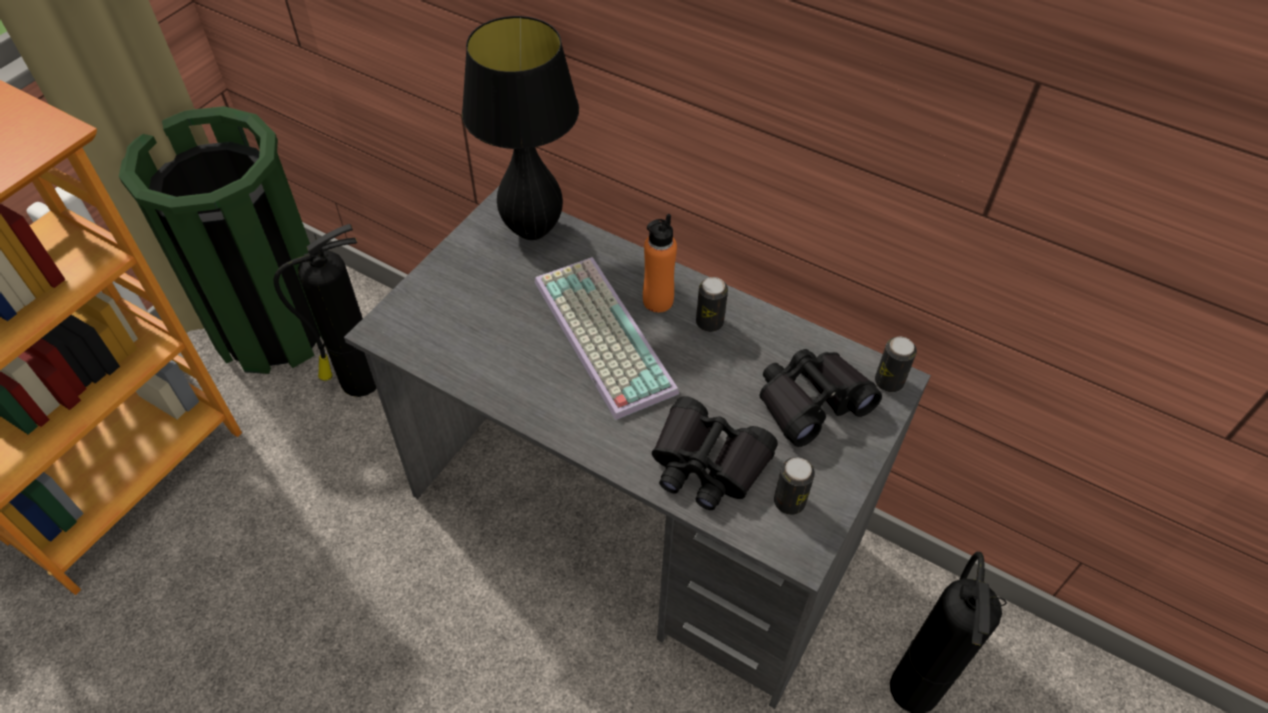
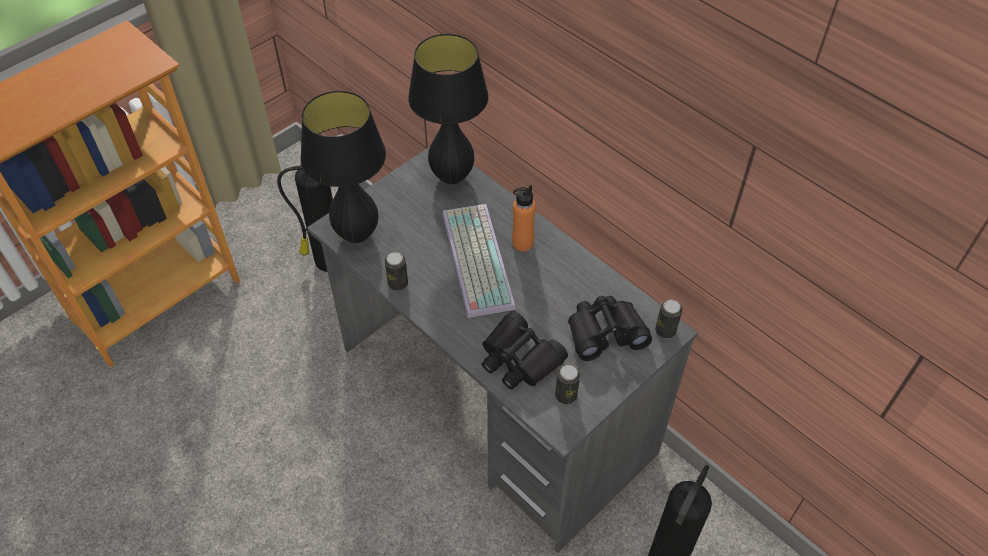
camera: 15 degrees right, 0 degrees up
(275, 326) = (279, 209): green trash can -> none
(421, 334) = (356, 235): none -> black table lamp
(709, 322) = (553, 265): can -> can (398, 283)

